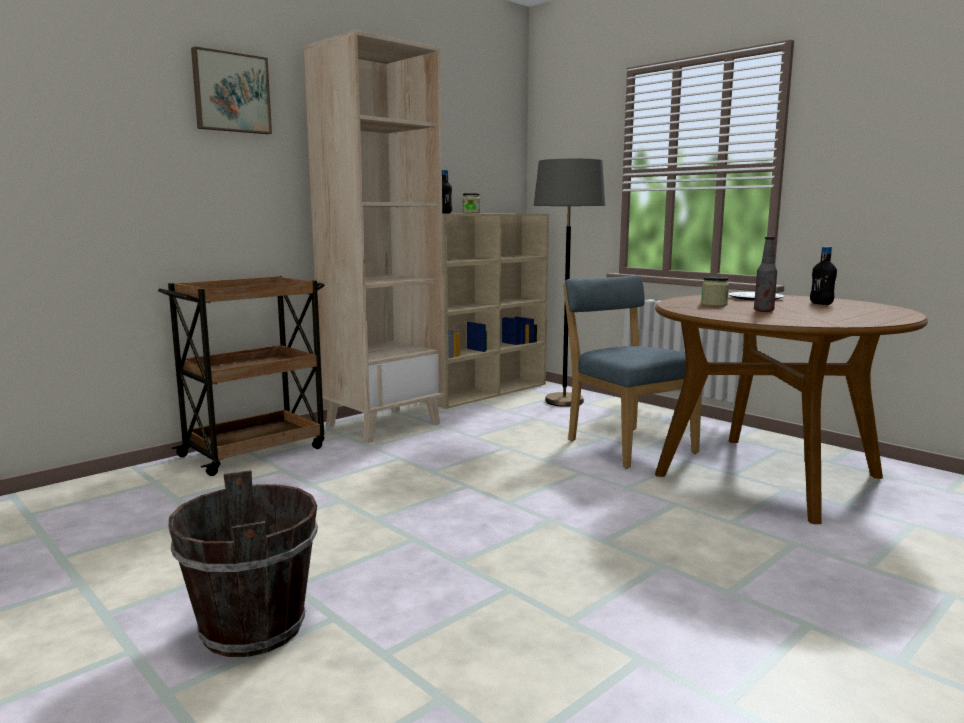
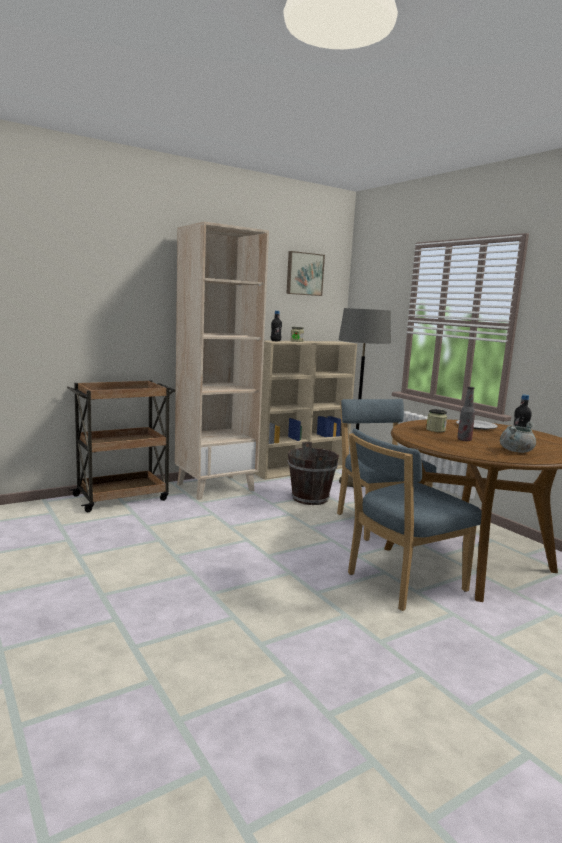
camera: 10 degrees right, 0 degrees up
(231, 93) = (125, 259): picture -> picture (304, 274)
(254, 628) = (66, 618): brown bucket -> brown bucket (310, 498)
(705, 514) = (401, 583): none -> blue chair
(841, 316) = (516, 451): none -> grey cooking pot

